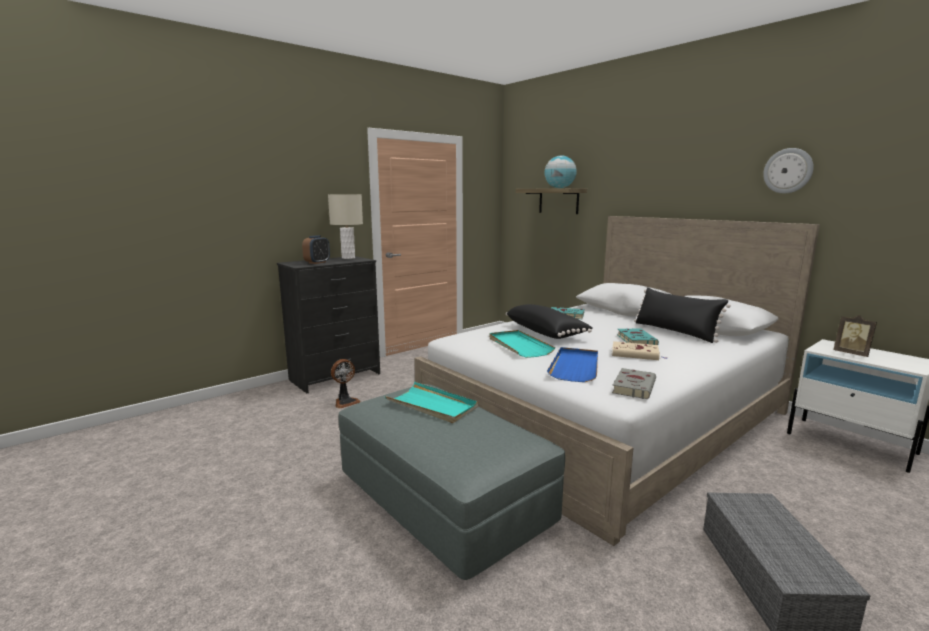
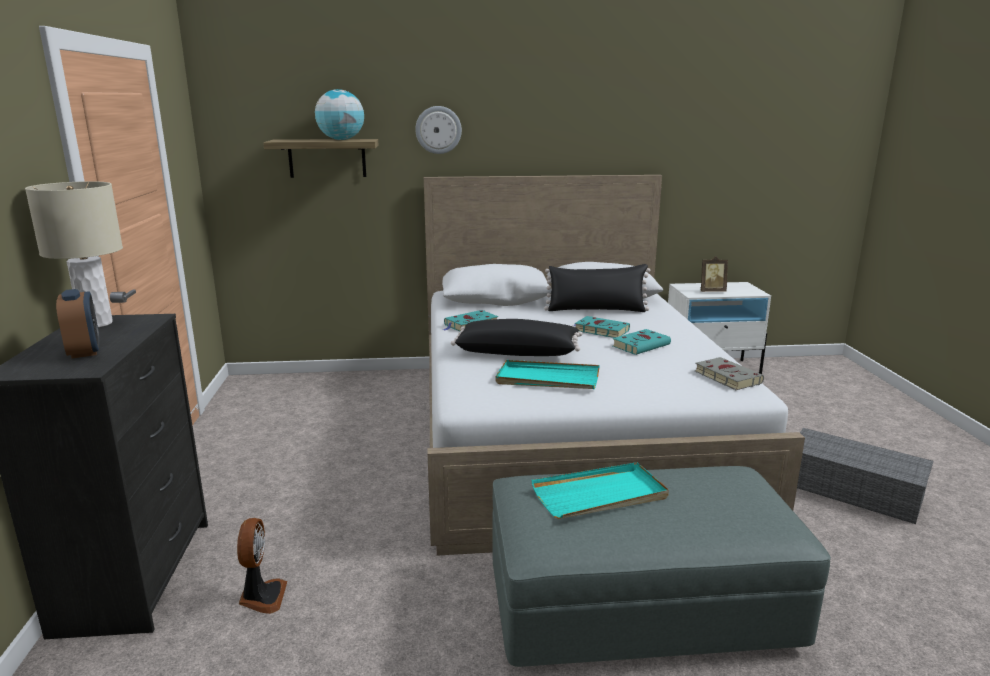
camera: 55 degrees left, 5 degrees up
(575, 367) = (648, 379): blue tray -> none
(636, 354) = (642, 345): beige book -> turquoise book
(788, 171) = (628, 121): wall clock -> wall clock (438, 130)

